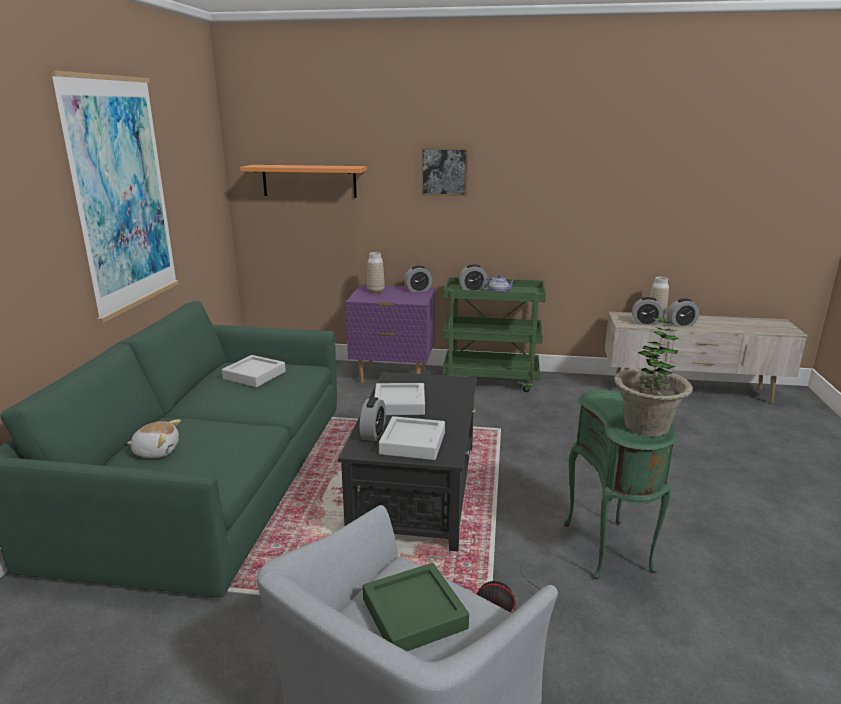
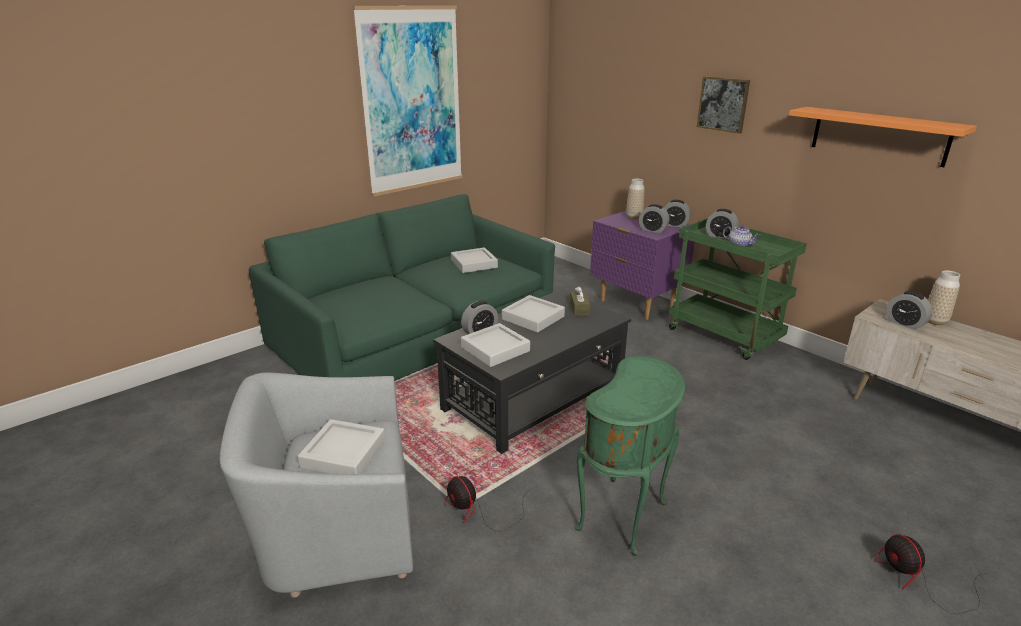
camera: 40 degrees right, 5 degrees up
(156, 451) = (352, 295): plush toy -> none
(309, 181) = (605, 101): orange shelf -> orange shelf (879, 136)
(414, 614) = (343, 454): green tray -> grey tray
(425, 383) = (579, 309): none -> brown tissue box
(646, 426) = (634, 402): potted plant -> none
(681, 324) = (954, 339): alarm clock -> alarm clock (653, 230)
(790, 492) = (920, 581): none -> fan

